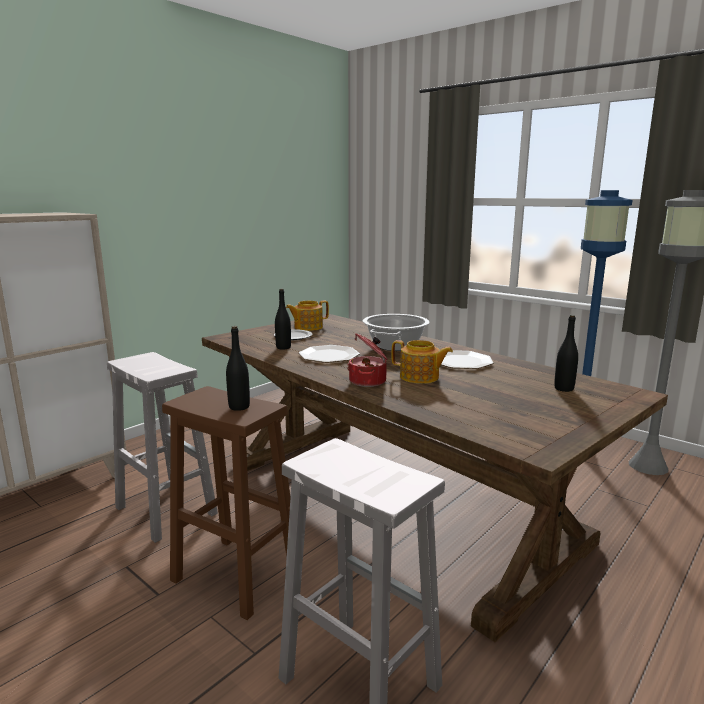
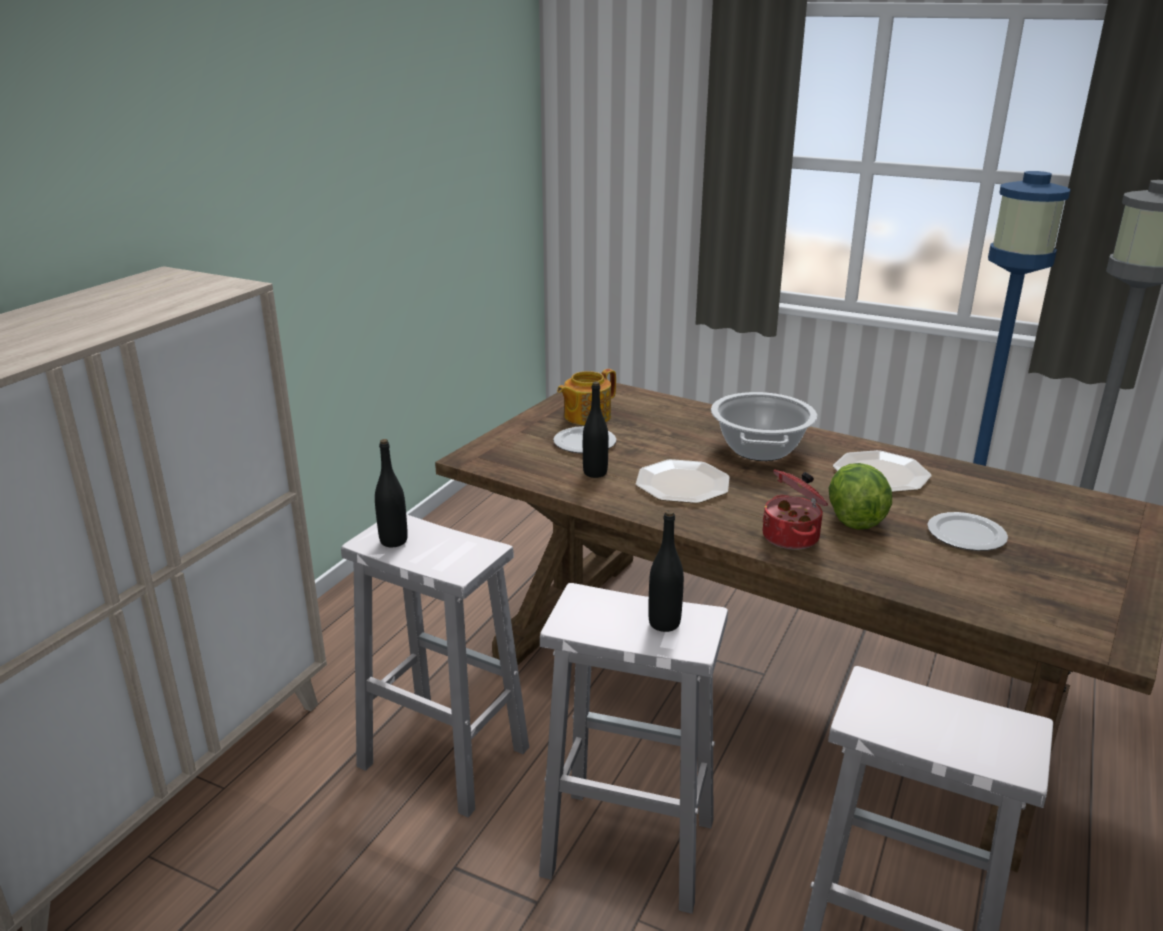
camera: 15 degrees left, 10 degrees up
(234, 575) = (625, 847): brown stool -> white stool
(420, 377) = (854, 518): teapot -> lettuce
(487, 390) = (965, 534): none -> plate
(564, 388) = (1055, 516): black bottle -> black bottle (393, 541)

